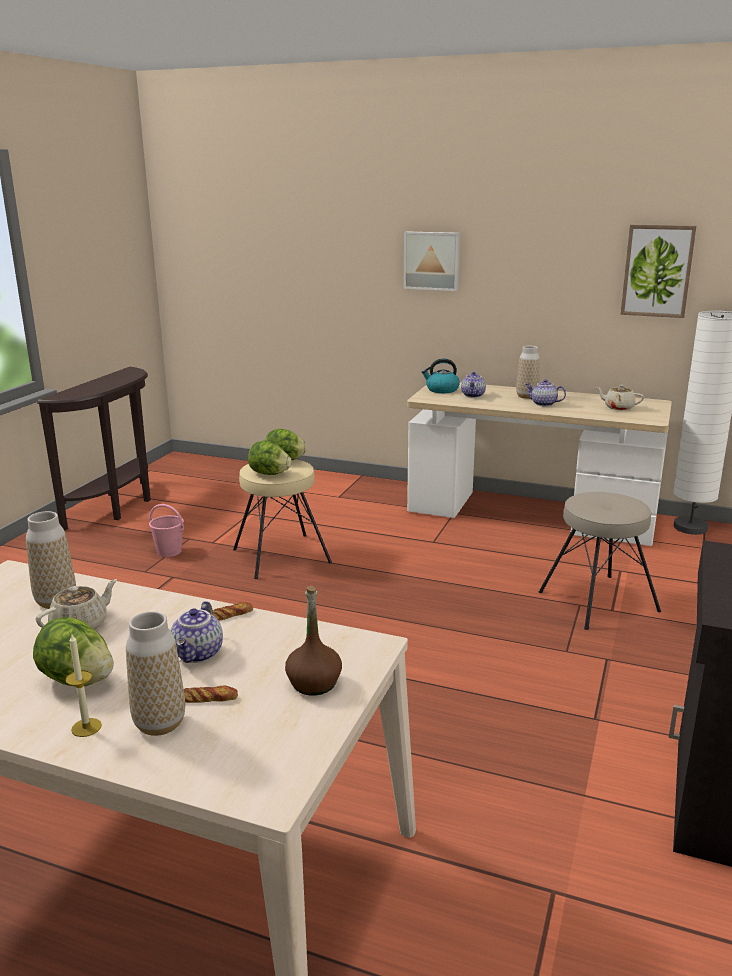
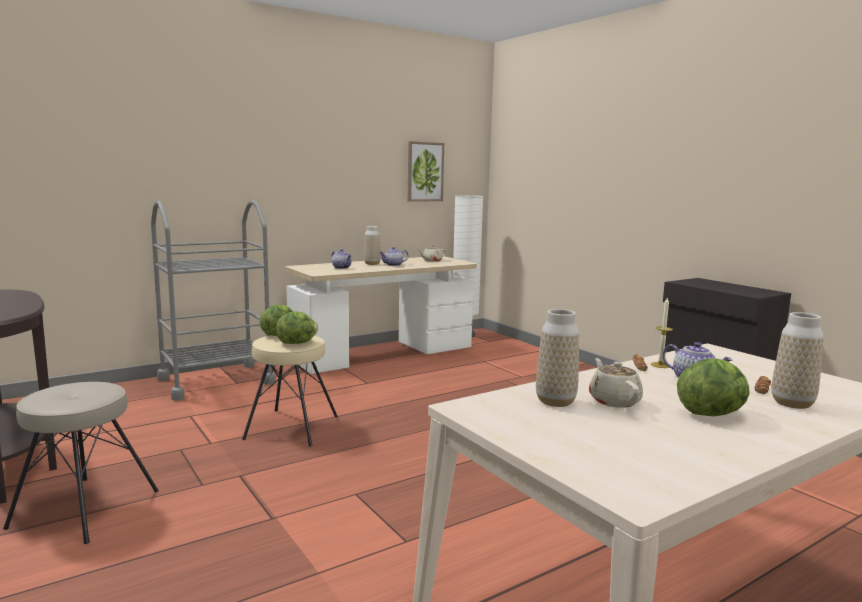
camera: 55 degrees left, 10 degrees down
(86, 727) = (790, 421): candle -> candle (660, 365)
(169, 552) = (187, 464): pink bucket -> none
(314, 683) = (754, 366): brown bottle -> none
(329, 488) = (216, 381): none -> grey cart
(432, 260) = (276, 167): picture -> none
(441, 390) = (312, 268): kettle -> none
(597, 601) = (507, 376): beige stool -> beige stool (84, 508)

